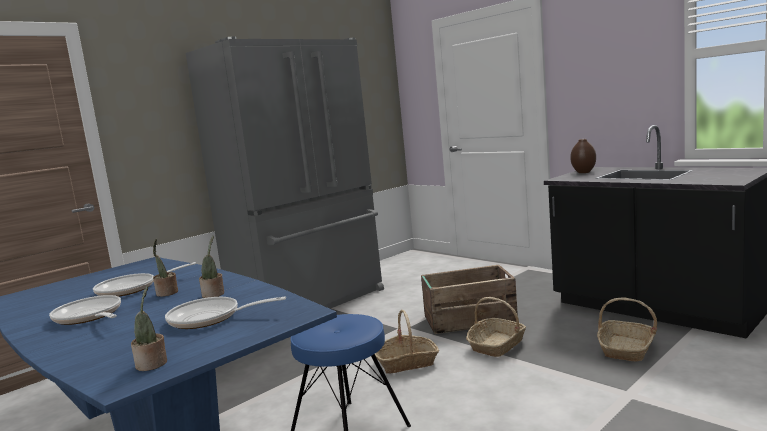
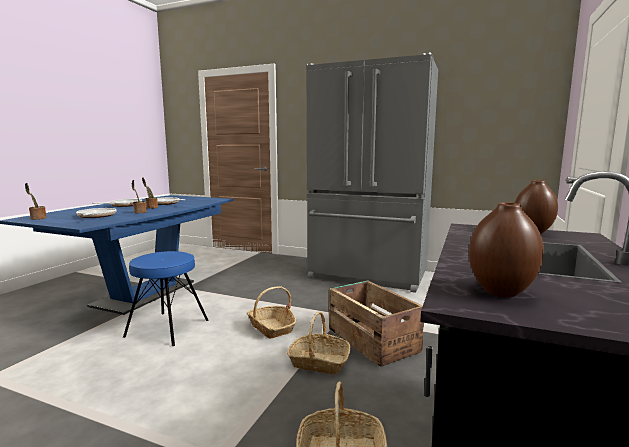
camera: 65 degrees right, 0 degrees up
(714, 179) = (501, 292): none -> brown vase

